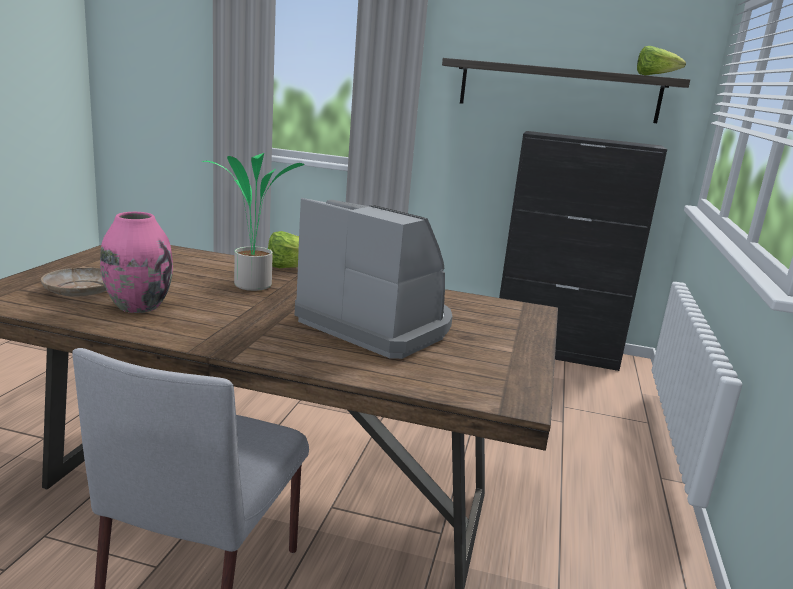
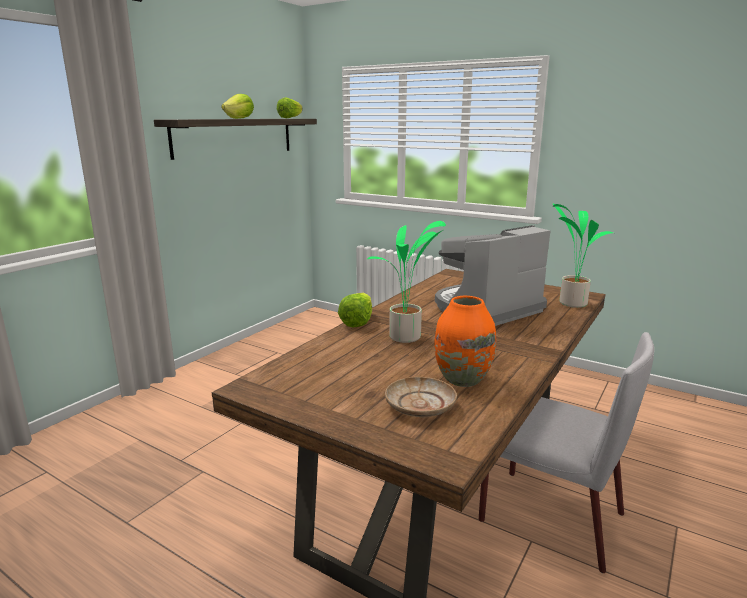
camera: 70 degrees left, 0 degrees up
(138, 306) = (462, 379): pink vase -> orange vase
(456, 385) = (571, 303): none -> potted plant
(545, 66) = (240, 118): none -> lettuce
(555, 352) = (286, 330): black cabinet -> none

